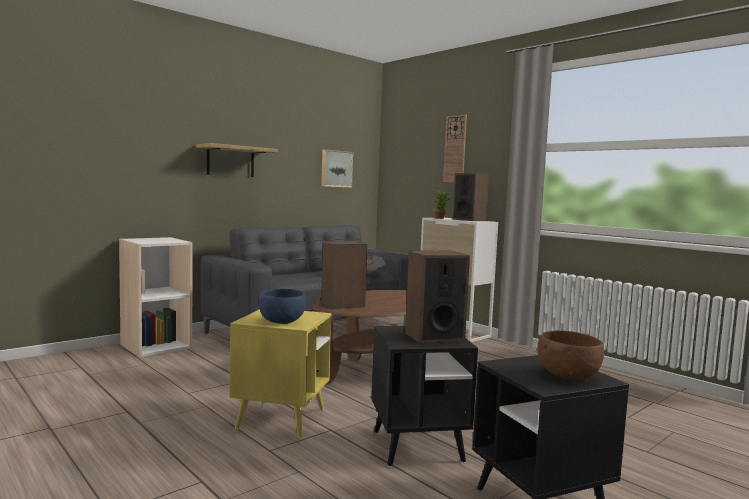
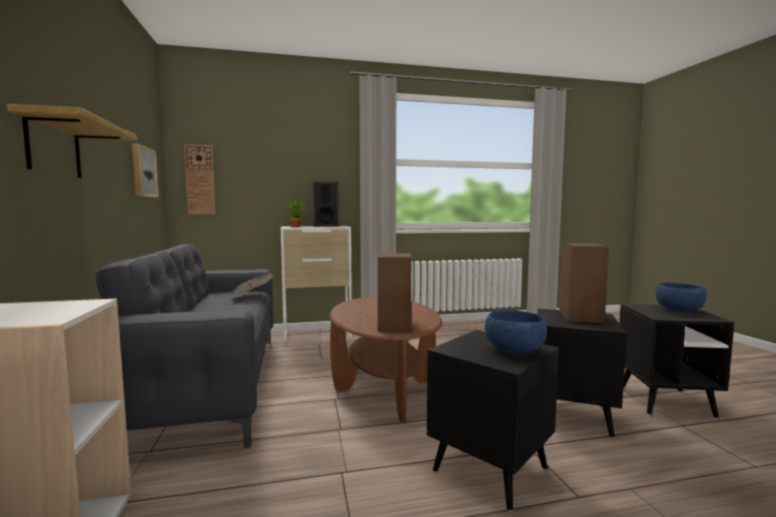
camera: 60 degrees left, 0 degrees up
(281, 419) = (490, 470): yellow side table -> black side table
(455, 149) = (287, 157): wall clock -> wall clock (200, 180)
(567, 375) = (678, 310): brown bowl -> blue bowl

